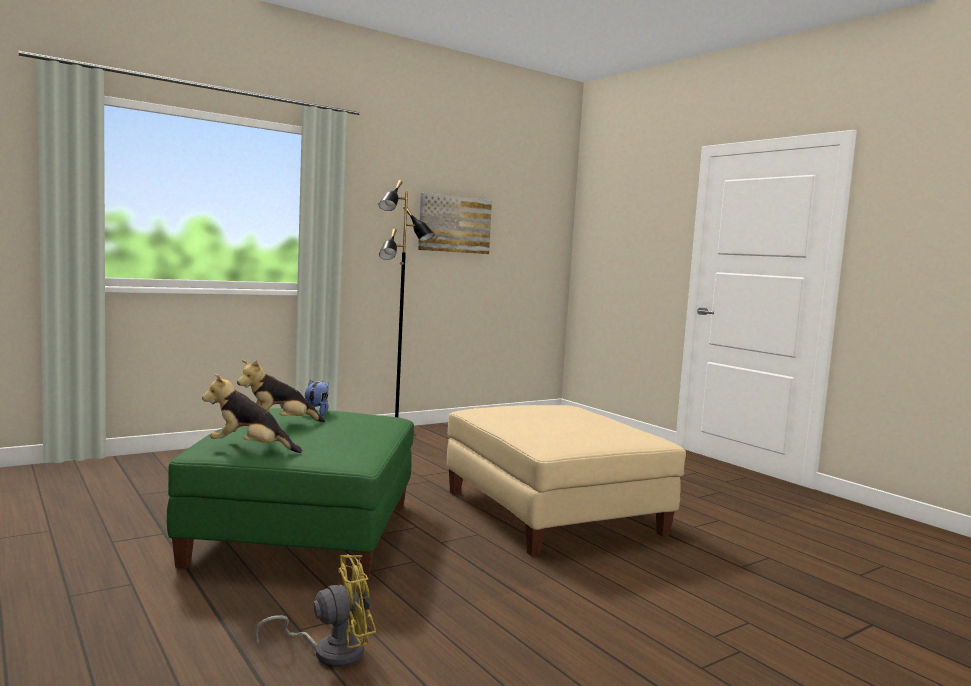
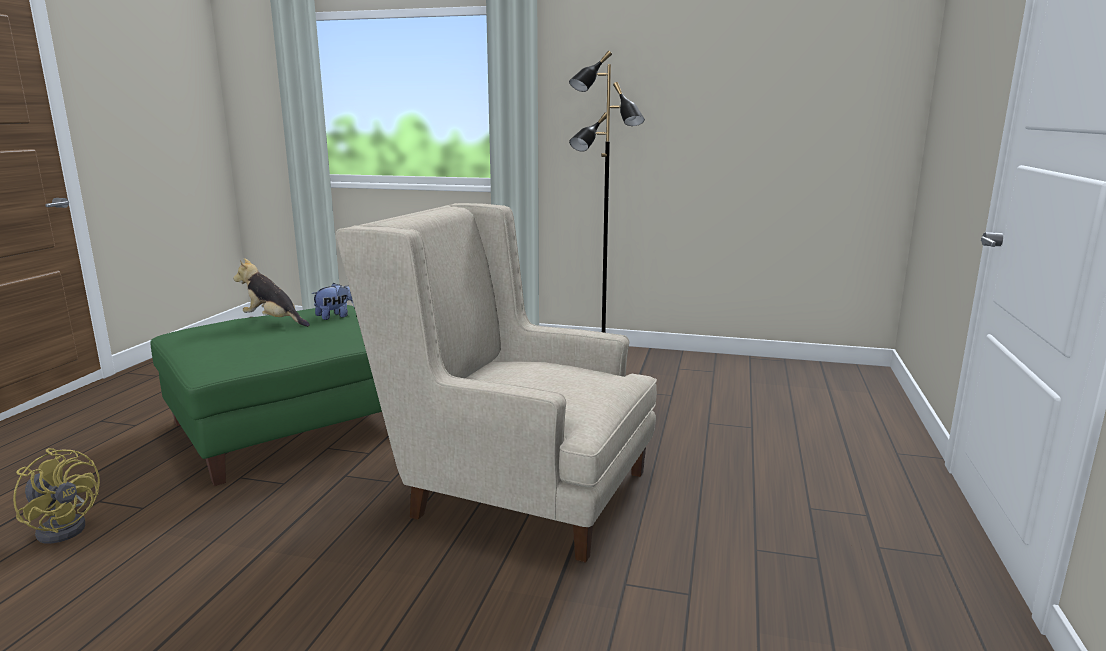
camera: 50 degrees right, 10 degrees up
(250, 449) = (192, 339): plush toy -> none
(454, 224) = (701, 100): picture -> none
(552, 512) = (513, 489): beige ottoman -> beige armchair

